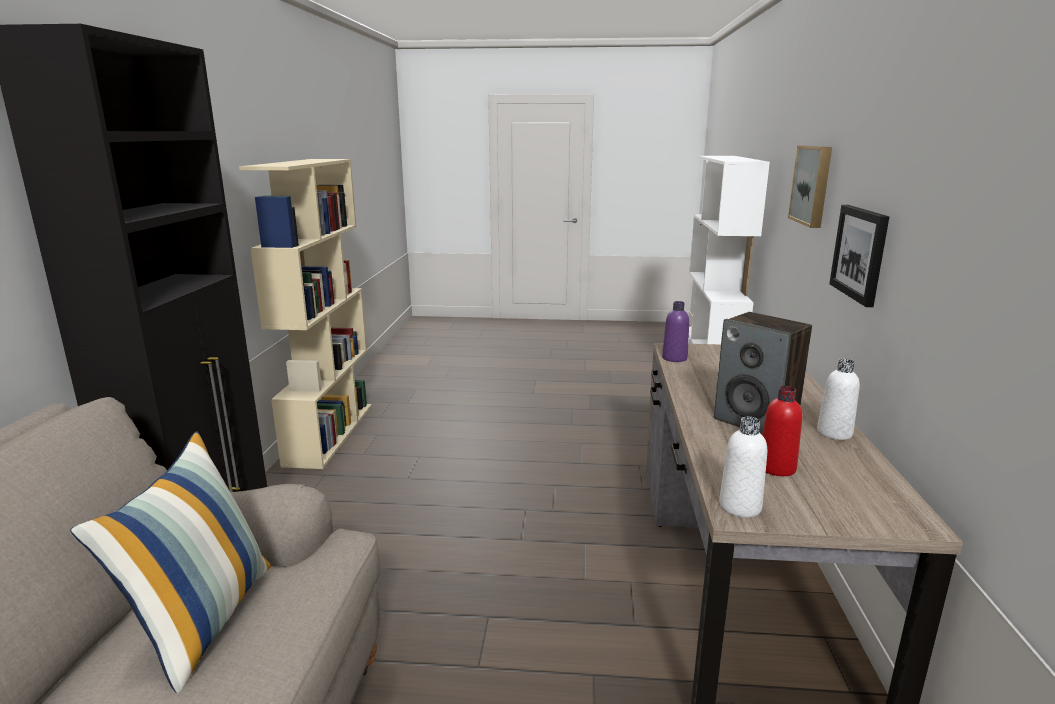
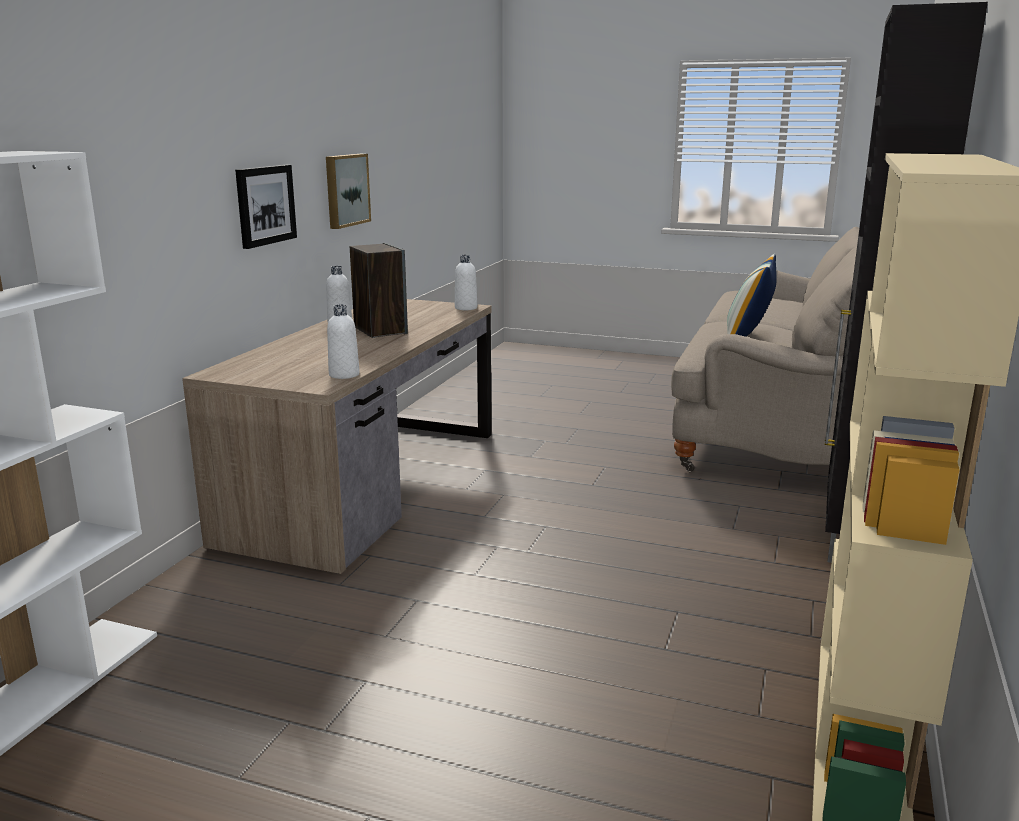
camera: 165 degrees left, 0 degrees up
(674, 358) = (344, 375): purple bottle -> white bottle
(776, 468) = (416, 315): red bottle -> none
(813, 185) = (159, 165): picture -> picture (345, 190)

